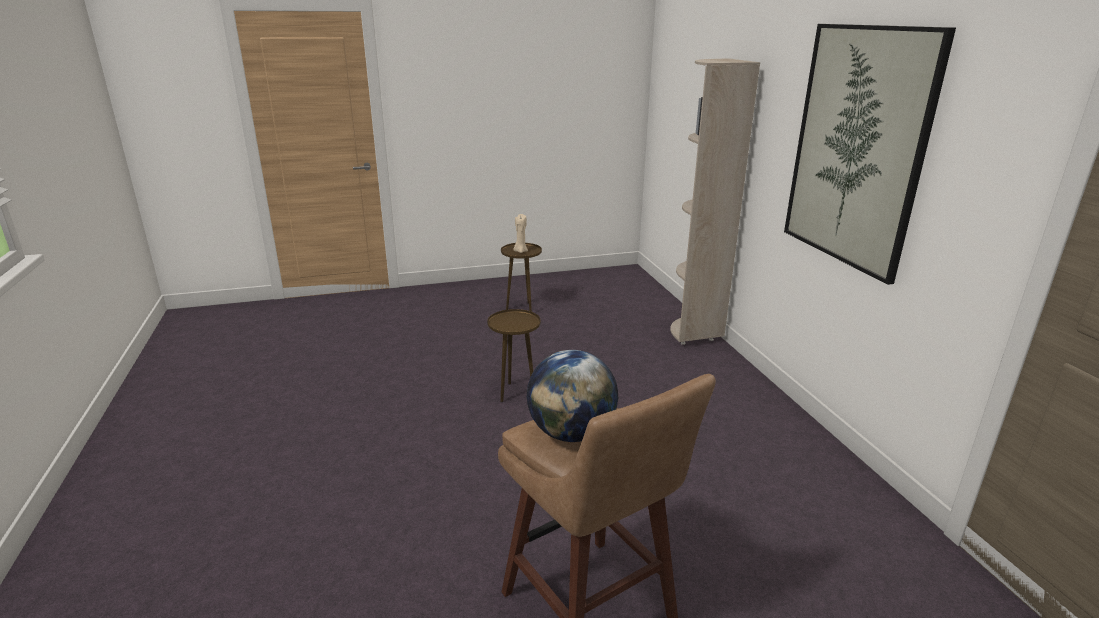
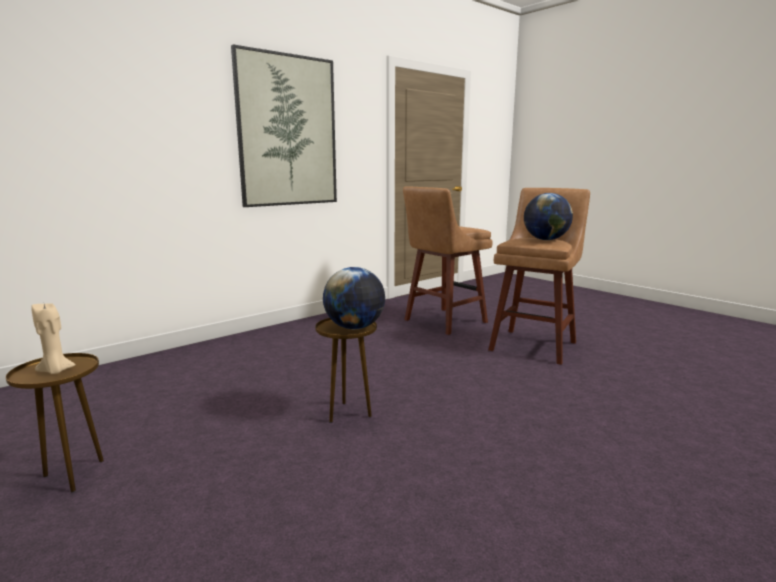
camera: 115 degrees left, 10 degrees down
(509, 324) = (354, 327): none -> globe
(692, 335) = (175, 357): beige bookcase -> none
(761, 550) = (443, 321): none -> brown stool

